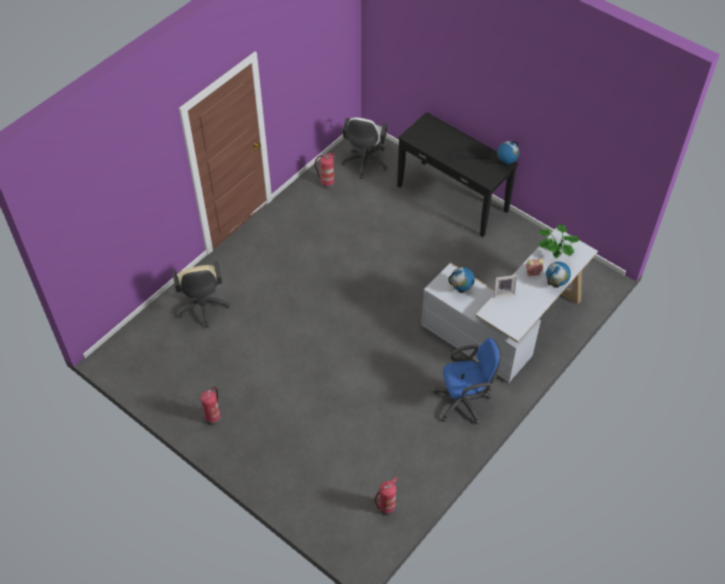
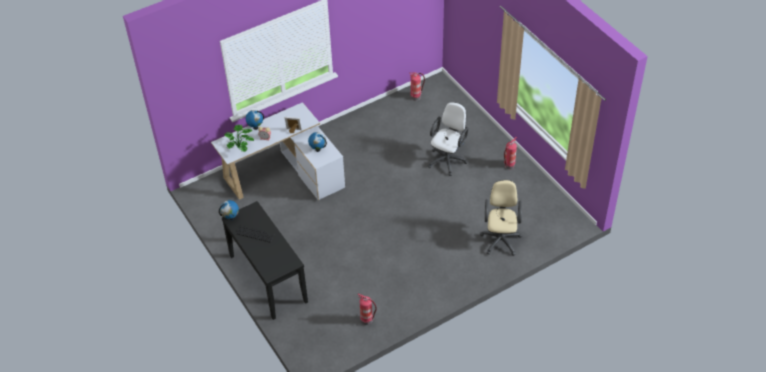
camera: 160 degrees left, 5 degrees down
(364, 163) = (325, 332): white office chair -> white office chair (448, 159)
(465, 401) = (340, 137): blue office chair -> none

